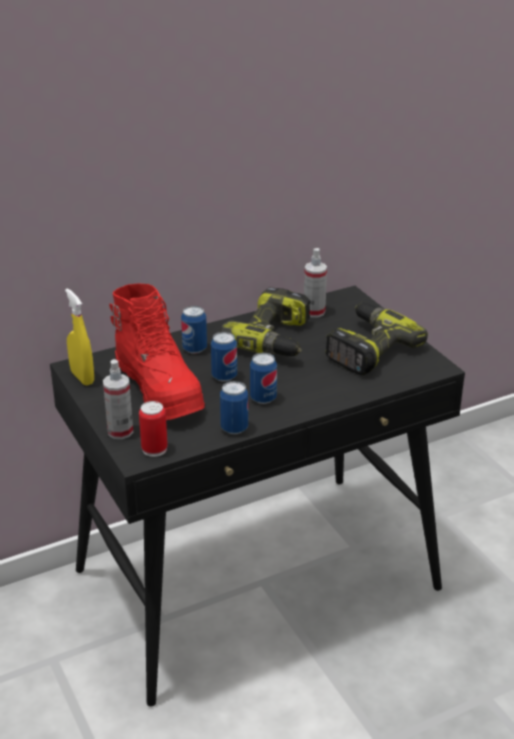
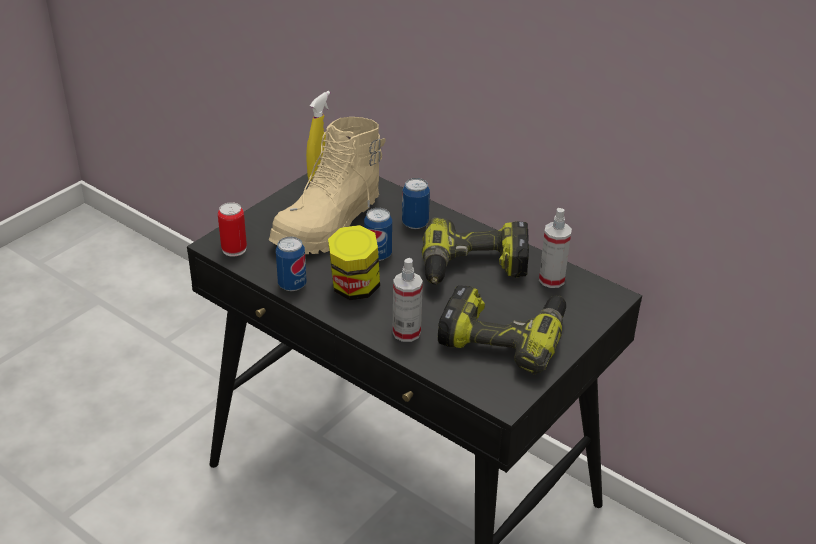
camera: 65 degrees right, 5 degrees up
(120, 431) = (251, 223): spray bottle -> spray bottle (406, 332)
(160, 390) = (329, 225): red boot -> beige boot
(263, 398) = (354, 289): can -> jar

